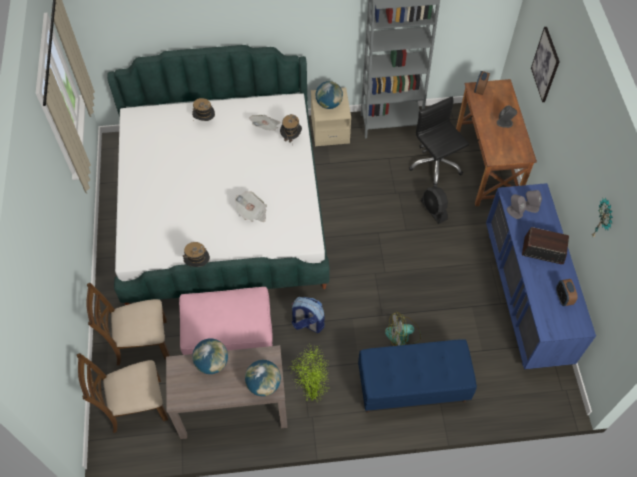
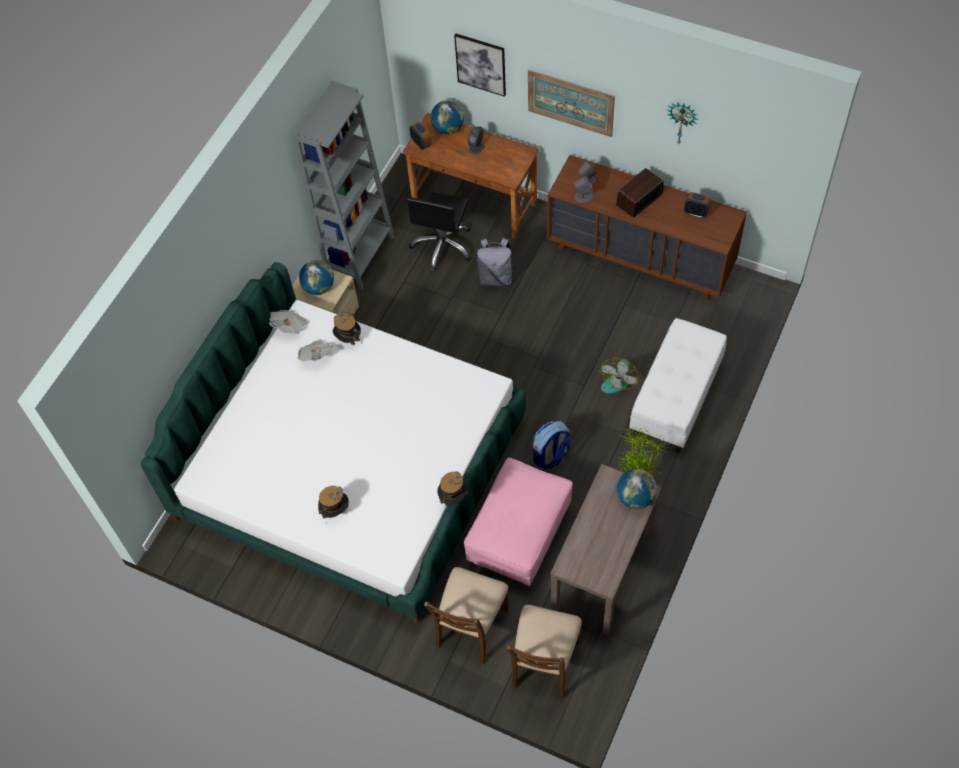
camera: 55 degrees left, 0 degrees up
(204, 120) = (261, 410): hat -> hat (335, 511)
(212, 363) = (584, 533): globe -> globe (448, 128)
(252, 212) = (419, 420): newspaper -> newspaper (290, 327)
(412, 387) = (676, 400): blue bench -> white bench
(433, 210) = (496, 277): black fan -> grey backpack
(435, 165) = (443, 246): black office chair -> black office chair turned 75 degrees counterclockwise
(525, 296) = (641, 257): blue dresser -> brown dresser
(566, 141) = (570, 102): none -> picture

